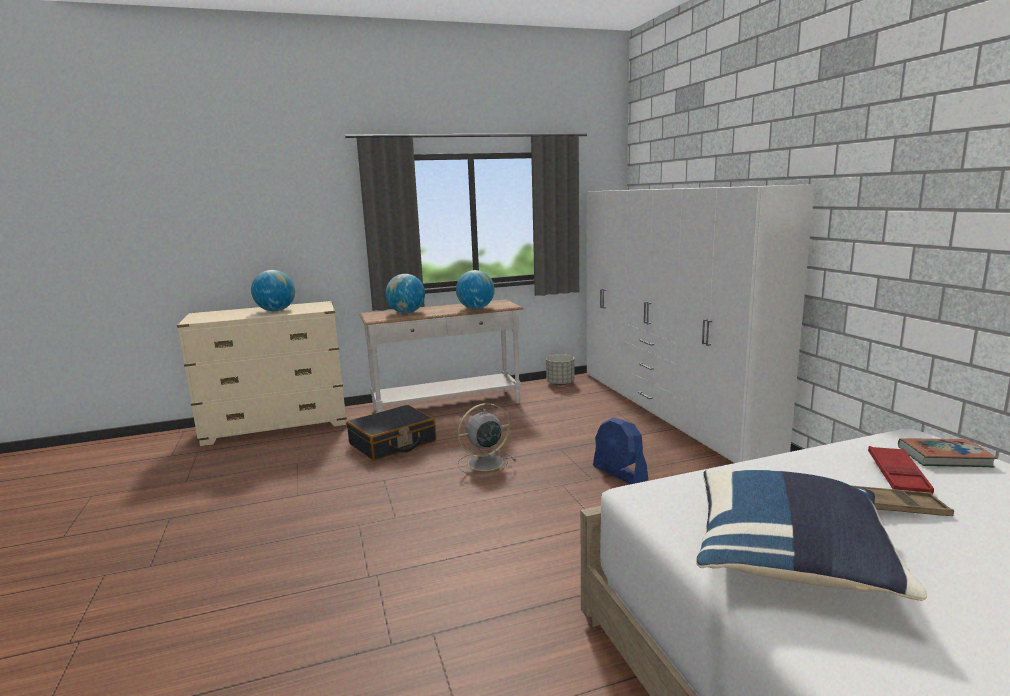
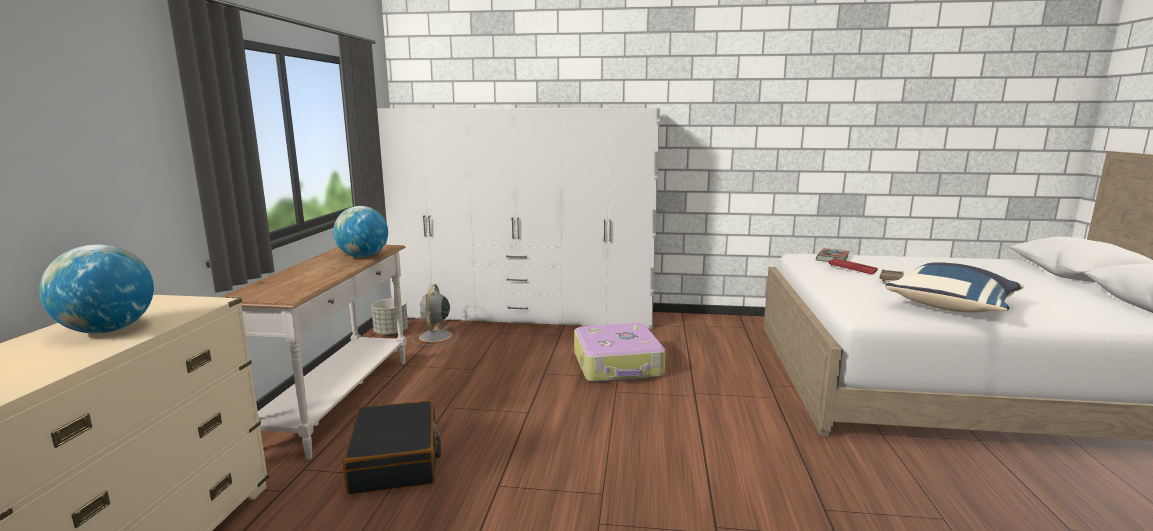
camera: 65 degrees left, 0 degrees up
(406, 312) = (294, 281): globe -> none
(484, 463) = (530, 415): grey fan -> grey fan (435, 337)
(619, 473) = (618, 365): blue fan -> suitcase

